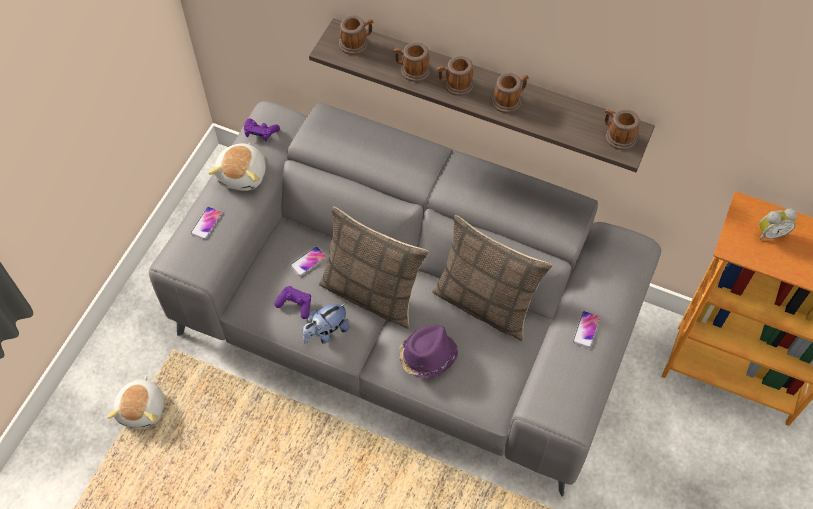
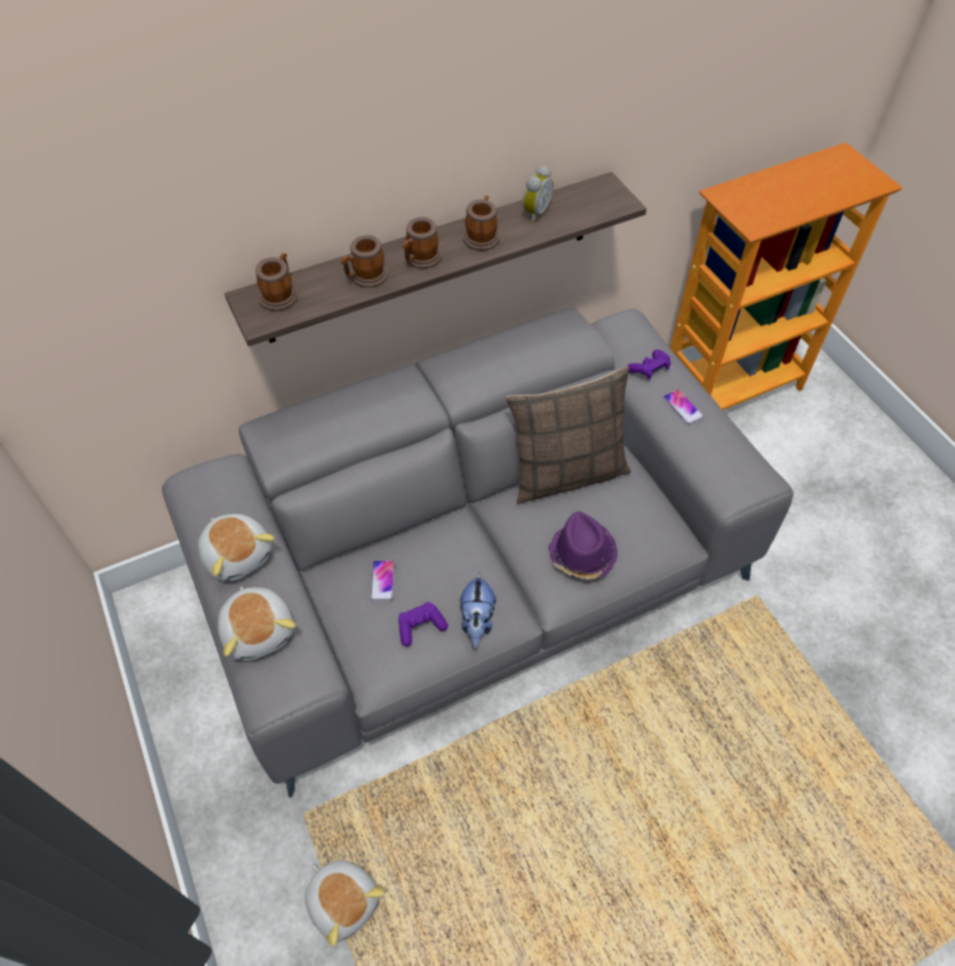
camera: 50 degrees left, 5 degrees down
(206, 223) = (259, 630): phone -> plush toy
(260, 133) = (206, 505): purple game controller -> purple game controller (649, 369)
(372, 293) = (472, 552): pillow -> none
(617, 136) = (599, 198): mug -> none
(770, 233) = (759, 198): alarm clock -> alarm clock (534, 213)

